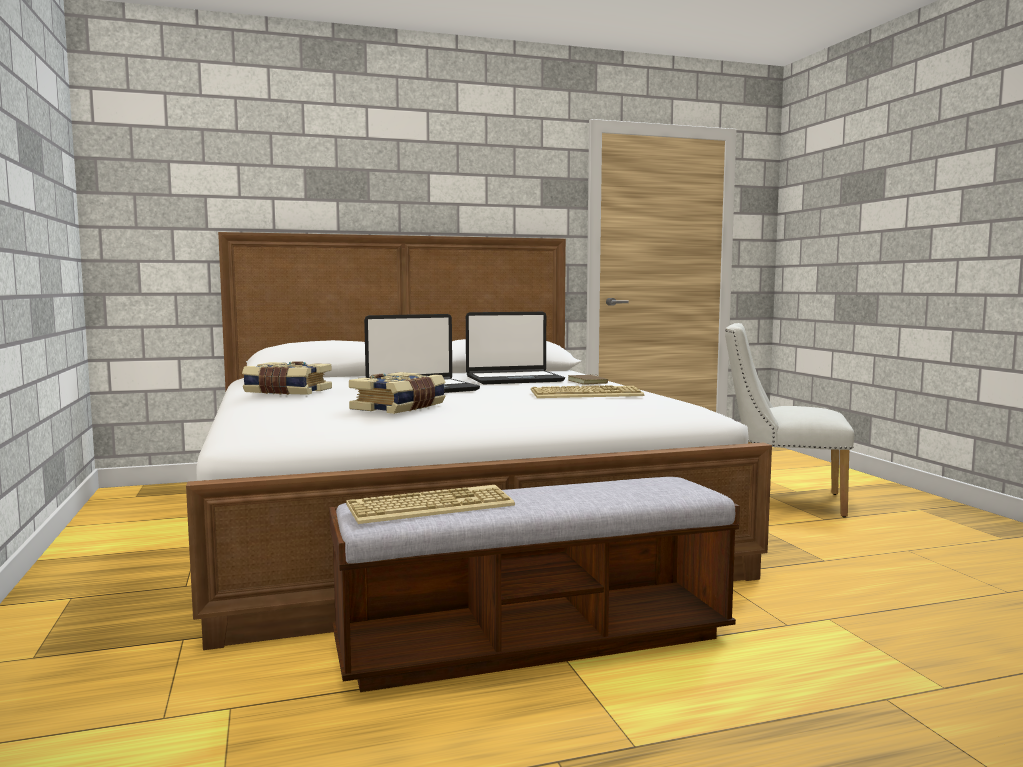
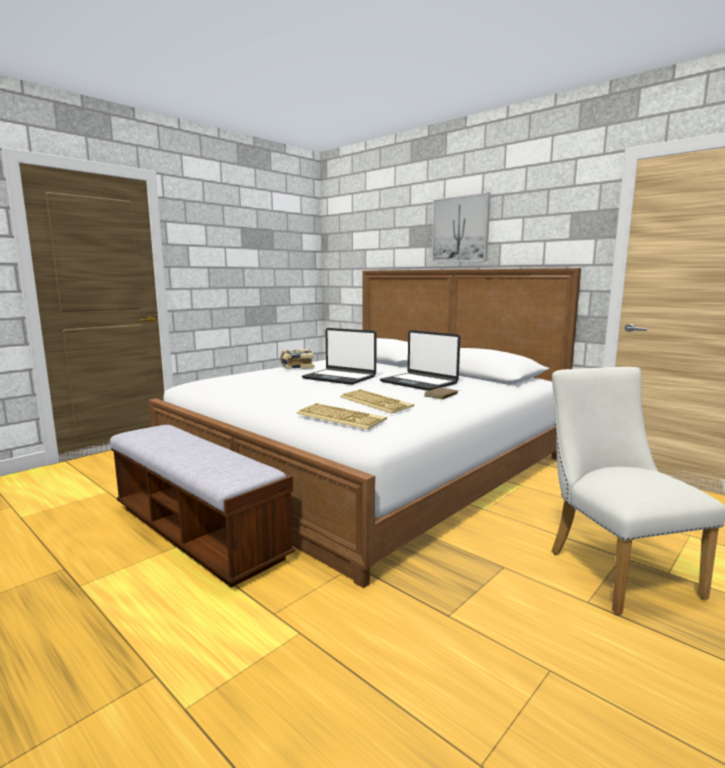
camera: 60 degrees right, 5 degrees up
(400, 181) = (460, 229): none -> picture
(400, 408) = (267, 385): book -> none
(431, 506) = (156, 436): keyboard -> keyboard (342, 417)

